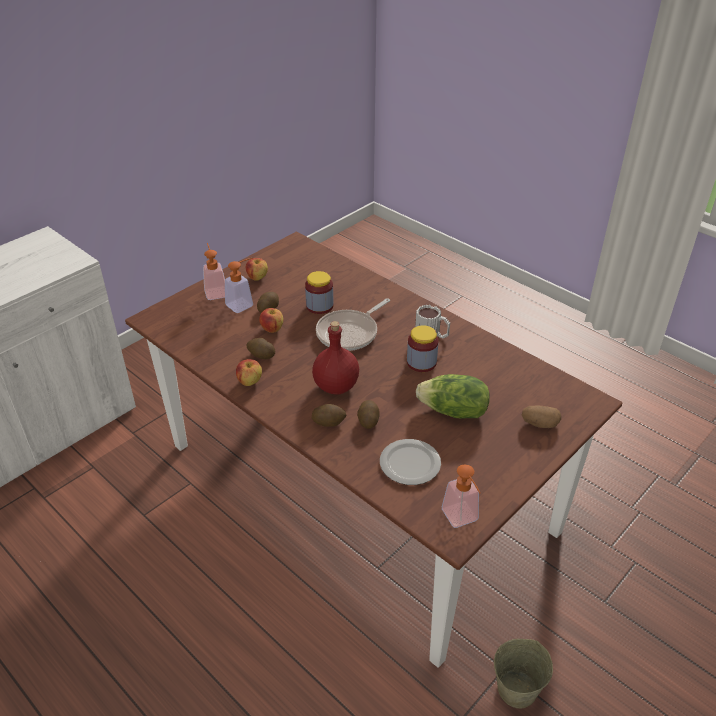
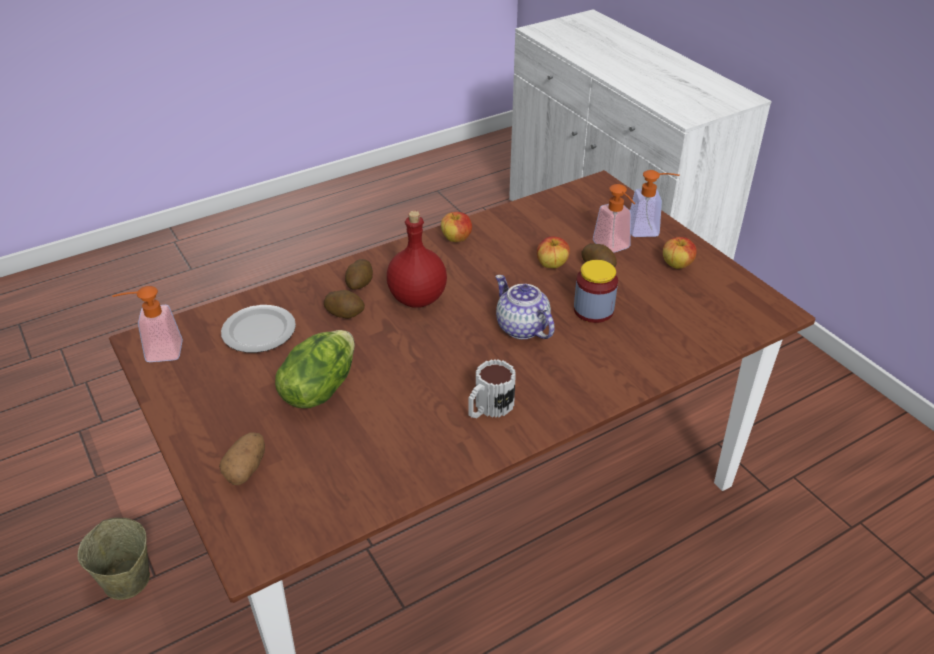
camera: 105 degrees right, 0 degrees up
(261, 355) = (501, 251): potato -> none
(350, 333) = (521, 327): frying pan -> teapot
(421, 362) = (430, 382): jar -> none

